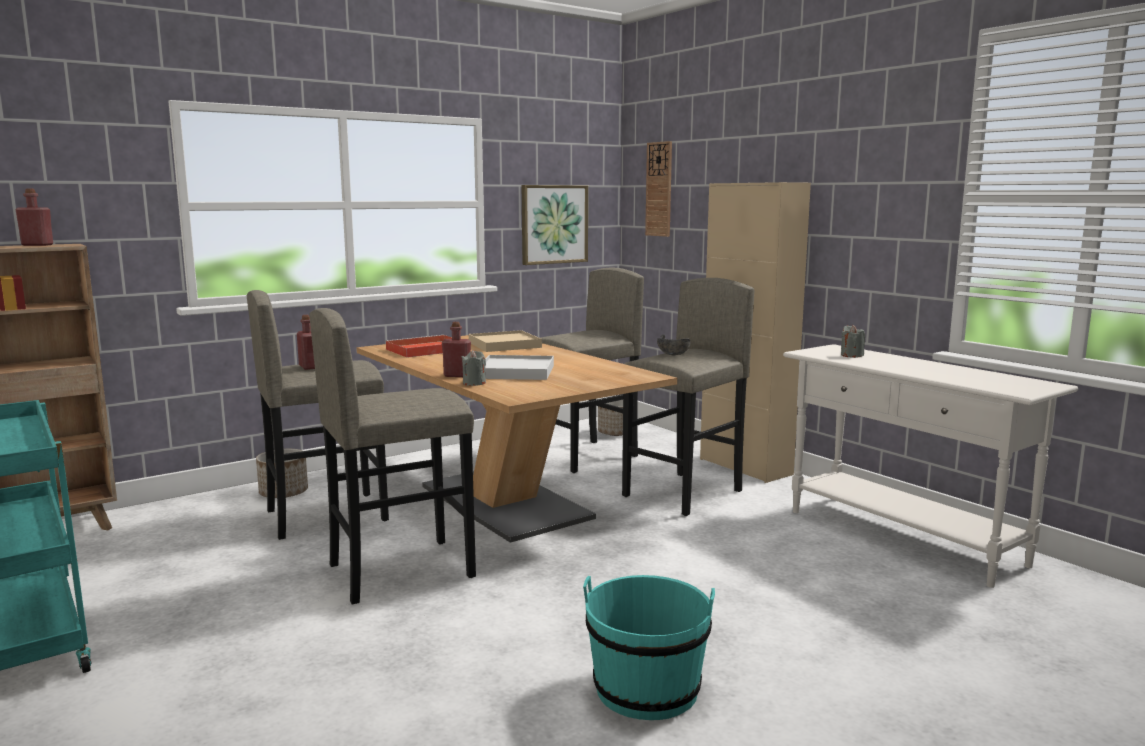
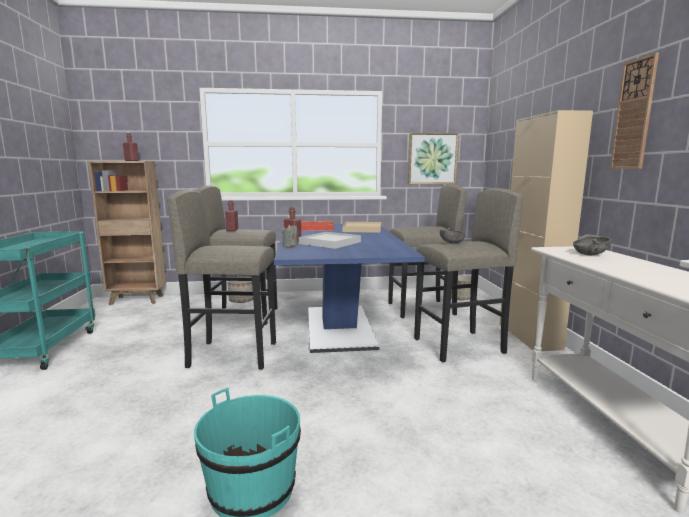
camera: 30 degrees right, 0 degrees up
(504, 502) = (339, 327): brown dining table -> blue dining table
(659, 189) = (505, 132): wall clock -> wall clock (634, 114)
(851, 355) = (589, 254): grey candle -> grey bowl

